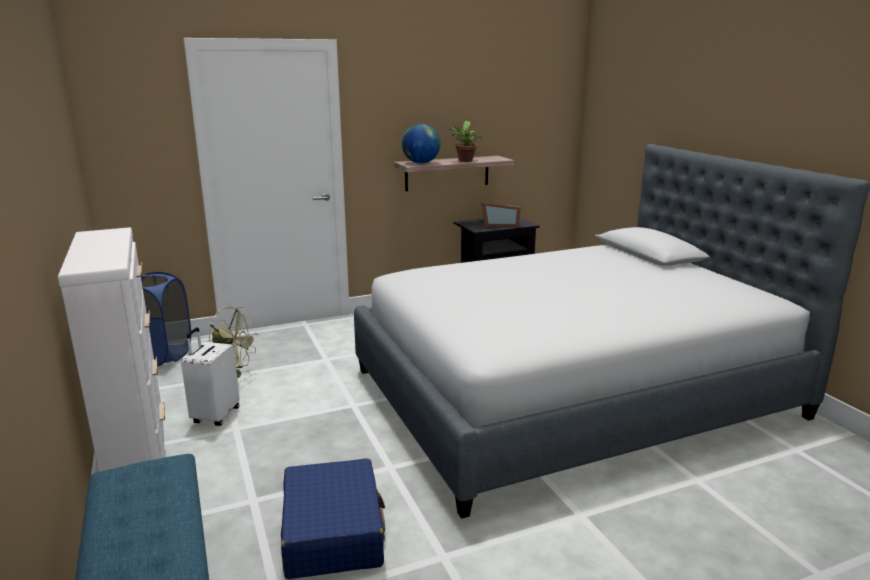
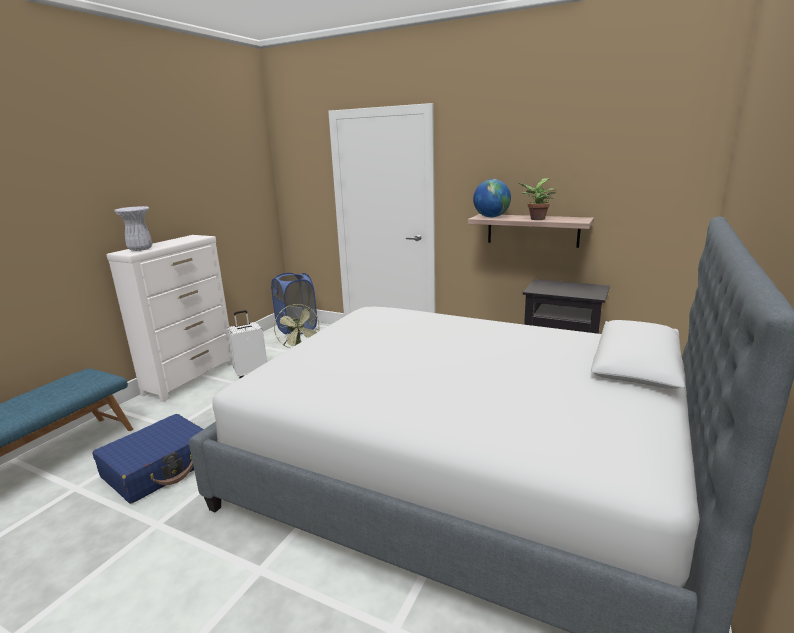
camera: 50 degrees right, 0 degrees up
(97, 259) = (141, 249): none -> white vase
(499, 225) = (563, 291): picture frame -> none

